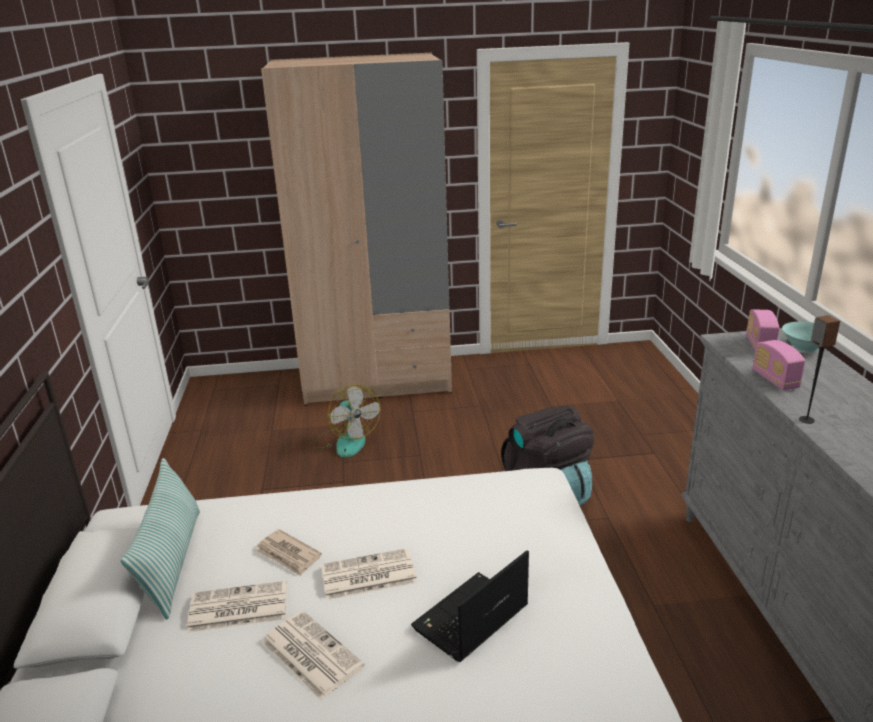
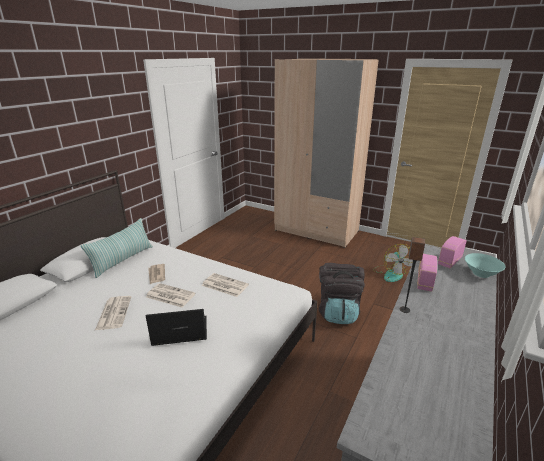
camera: 35 degrees right, 0 degrees up
(237, 608) = (117, 285): newspaper -> newspaper (224, 285)
(346, 441) = (274, 251): fan -> fan (391, 273)

